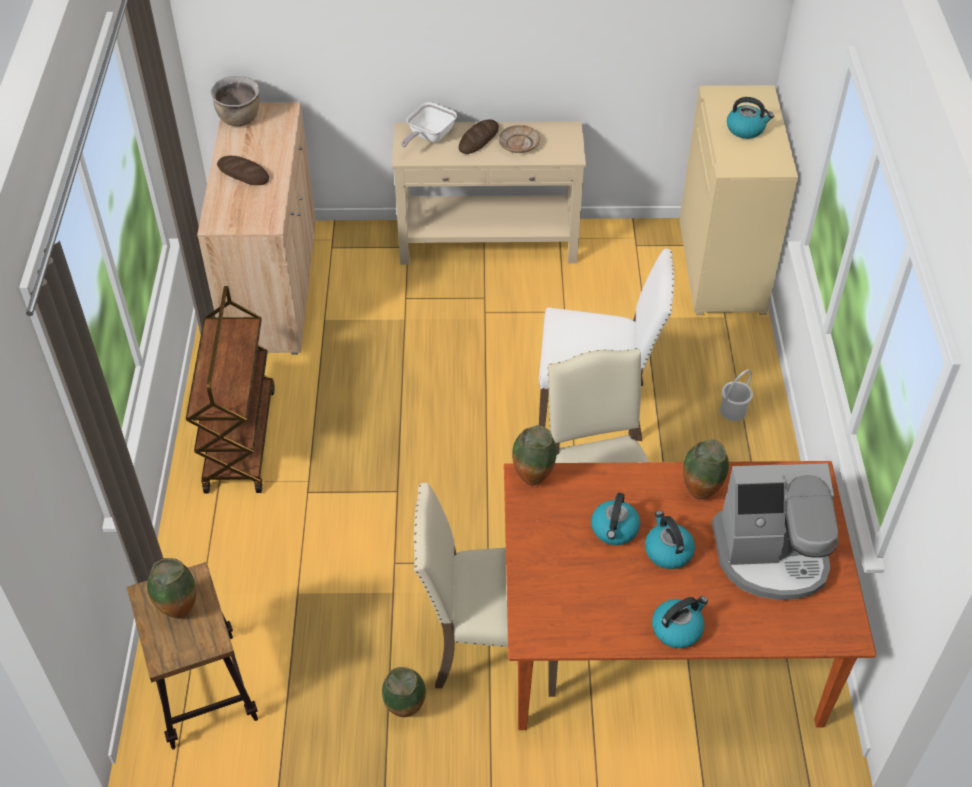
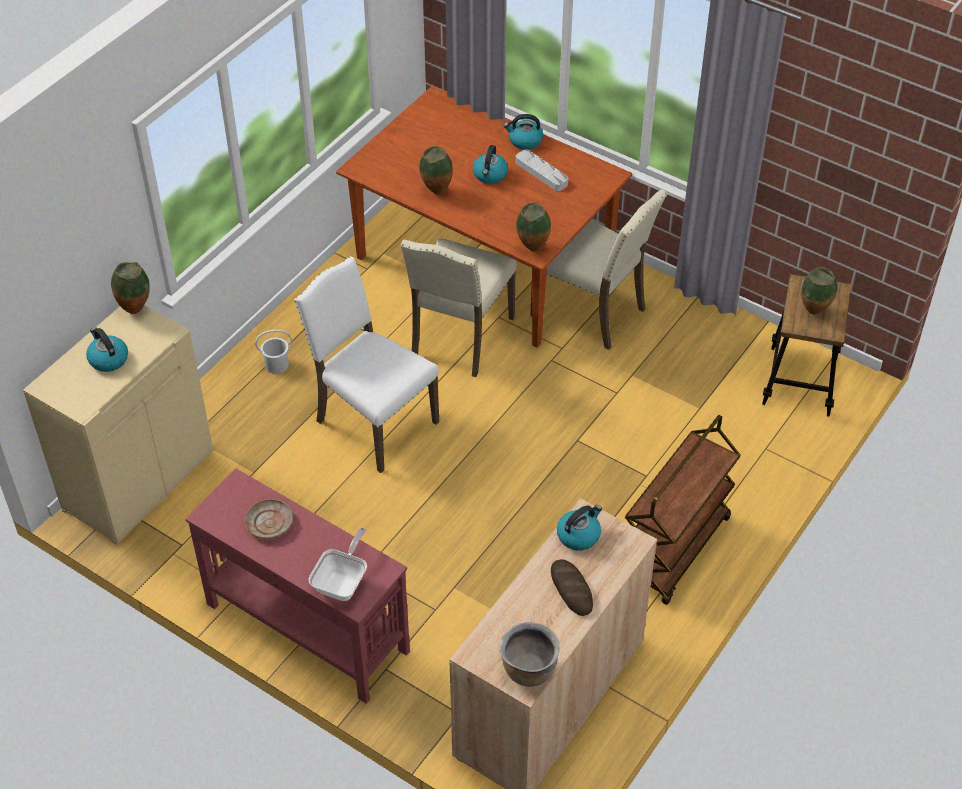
camera: 145 degrees left, 0 degrees up
(406, 712) = (673, 306): vase -> vase (135, 309)
(428, 137) = (343, 582): frying pan -> frying pan turned 45 degrees counterclockwise
(478, 139) = (300, 551): bread -> none
(489, 243) = (306, 626): beige console table -> red console table
(614, 530) = (509, 199): kettle -> kettle (579, 535)
(614, 589) = (541, 173): none -> grey tray
(771, 556) = (433, 145): coffee machine -> none

